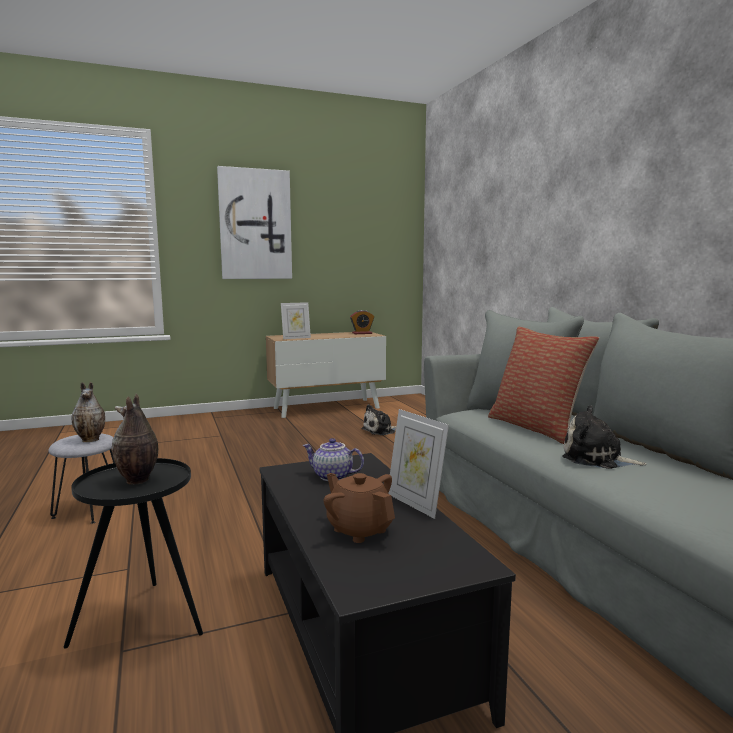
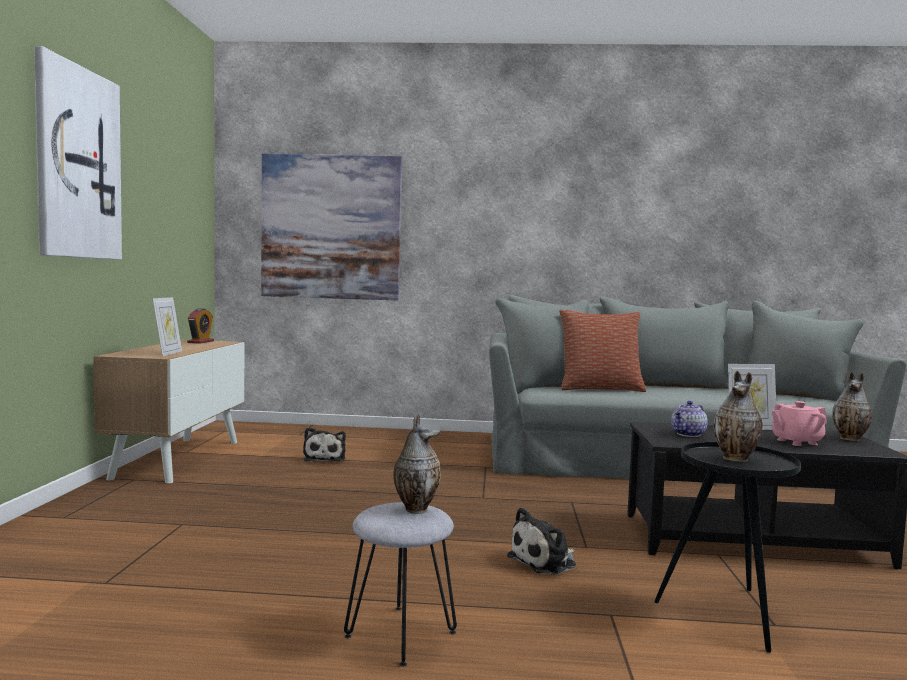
camera: 65 degrees left, 5 degrees down
(359, 529) = (796, 442): brown teapot -> pink teapot
(435, 569) = (851, 439): none -> vase
(470, 242) = (331, 227): none -> picture
(596, 458) = (678, 393): plush toy -> plush toy (545, 561)

